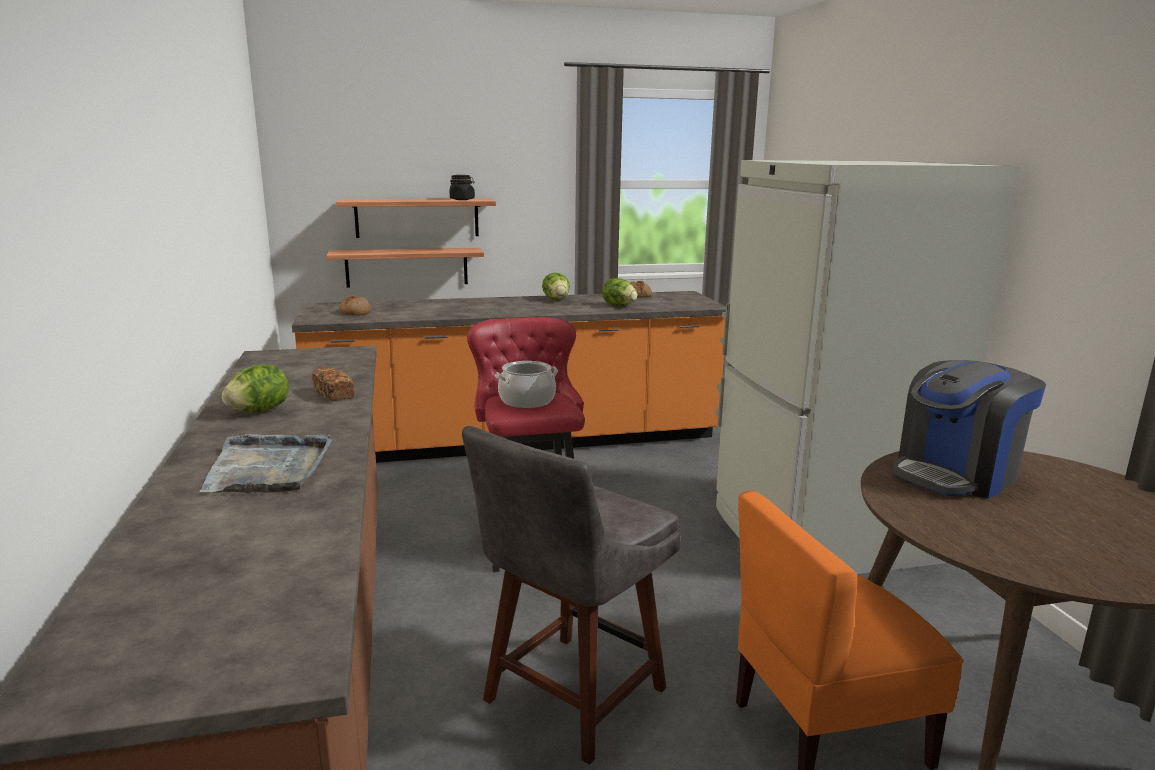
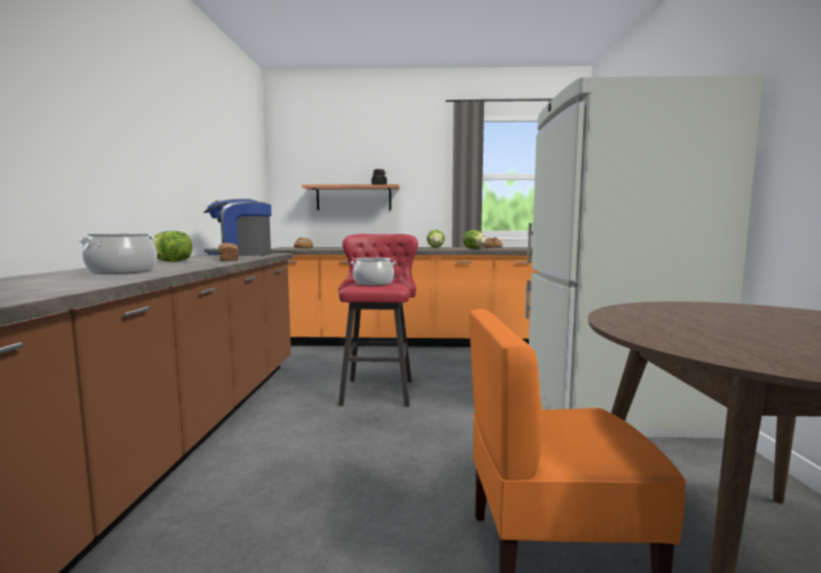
camera: 15 degrees right, 10 degrees down
(268, 468) = (122, 271): grey tray -> cooking pot
(407, 267) = (346, 229): shelf -> none
(570, 698) = (336, 490): grey stool -> none
(956, 474) = (694, 312): coffee machine -> coffee machine (240, 254)

